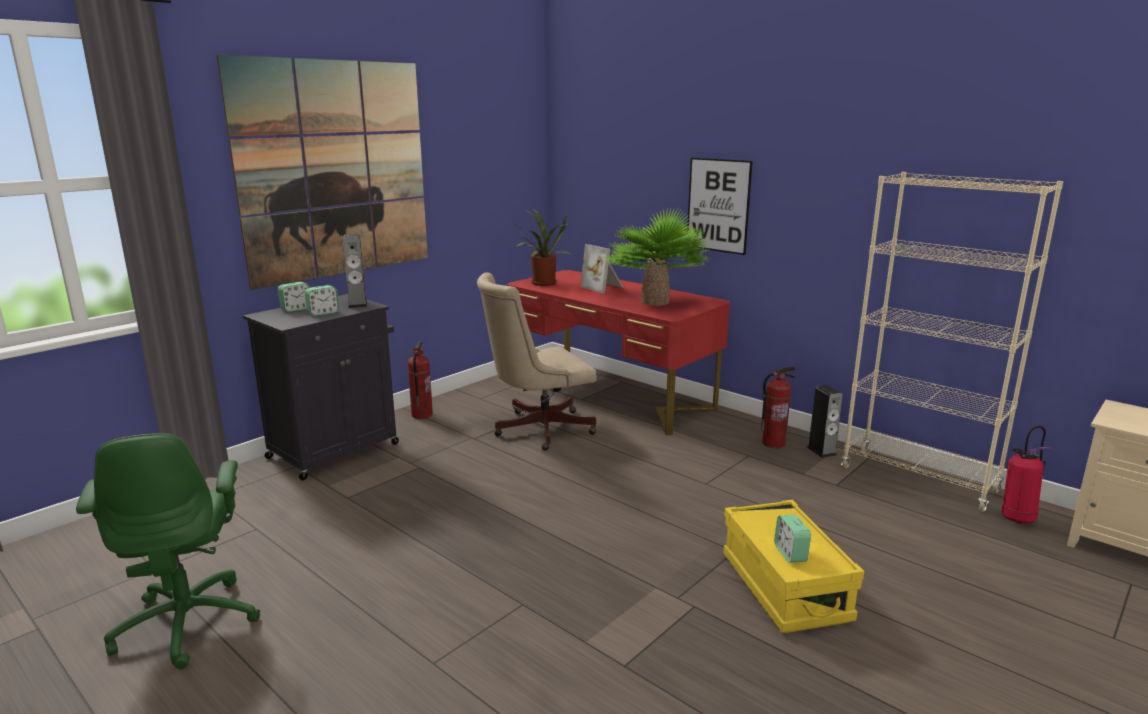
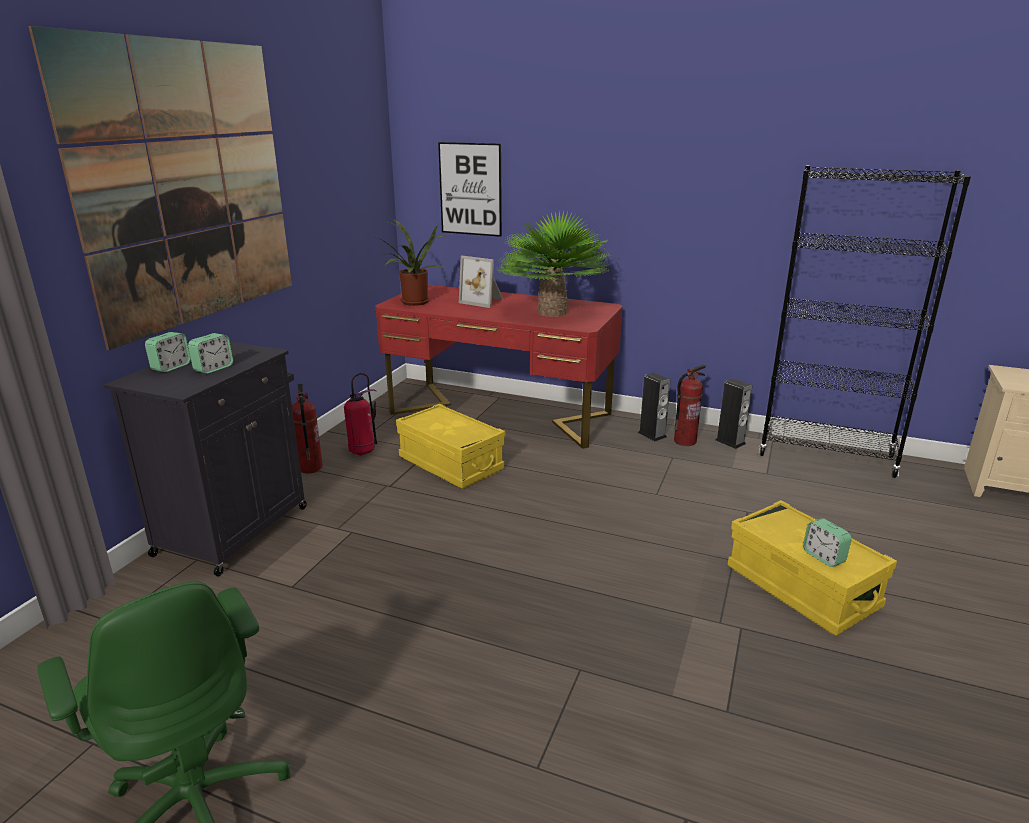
camera: 20 degrees left, 5 degrees up
(357, 304) = (246, 352): speaker -> speaker (652, 435)
(537, 429) = (451, 464): beige office chair -> yellow storage box
(718, 205) = (604, 206): picture -> picture (470, 189)
(918, 480) = (826, 456): beige bookcase -> black bookcase
(1017, 519) = (923, 479): fire extinguisher -> fire extinguisher (363, 452)

